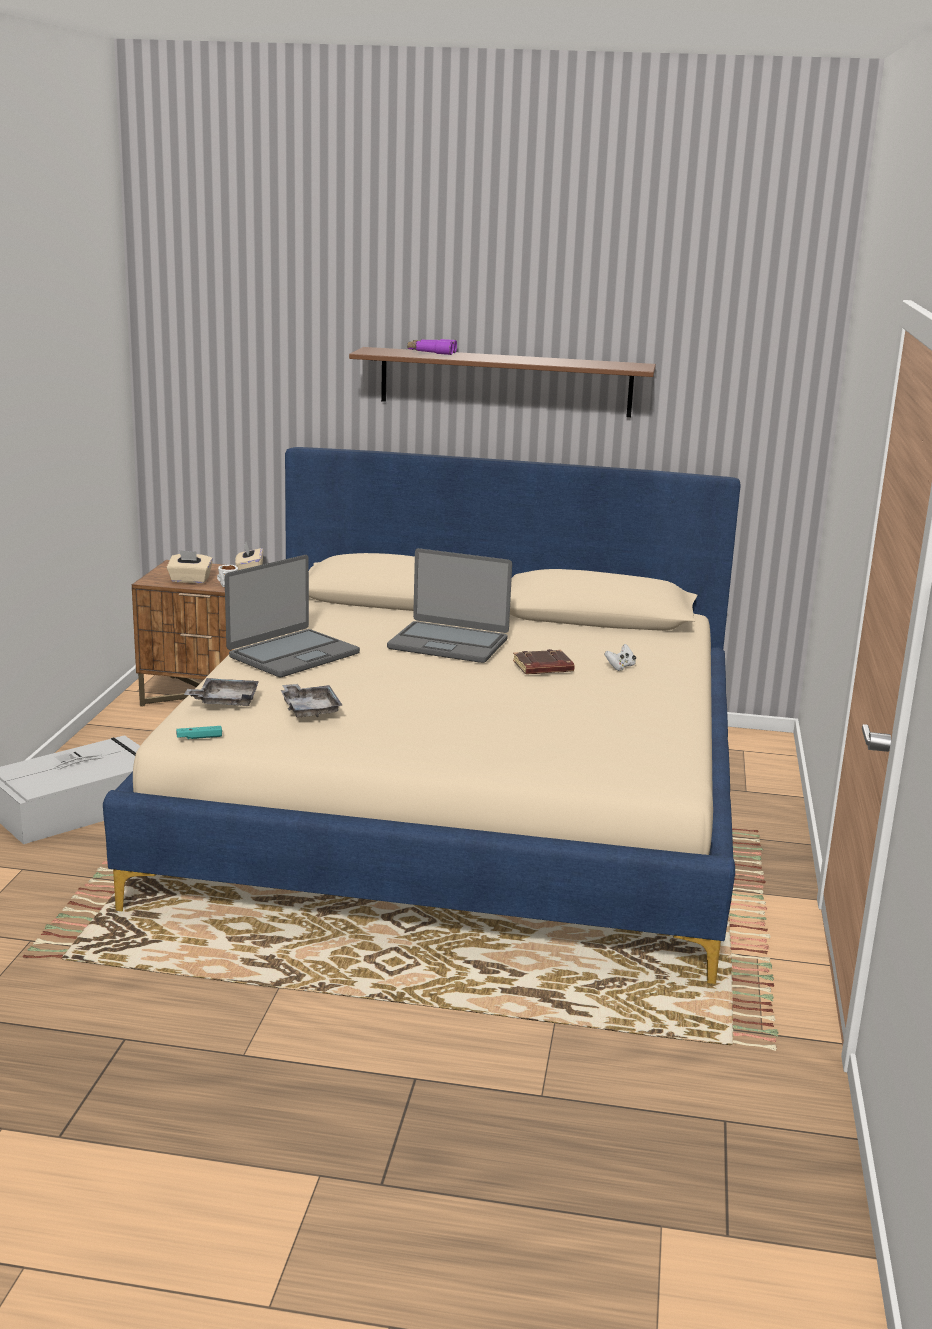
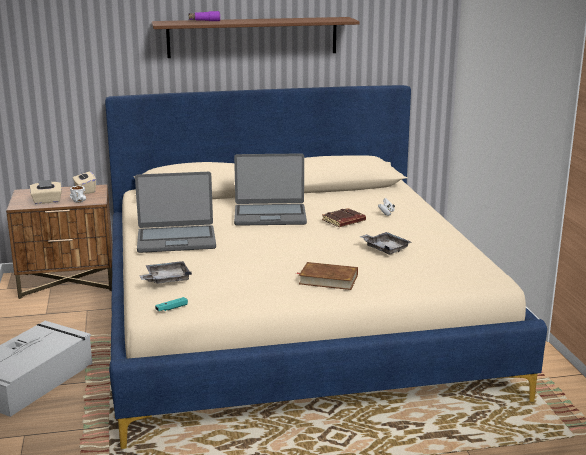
camera: 20 degrees left, 0 degrees up
(292, 655) = (176, 240): laptop -> laptop turned 60 degrees clockwise
(310, 709) = (230, 274): grey tray -> grey tray (385, 248)
(434, 740) = (328, 279): none -> brown book

